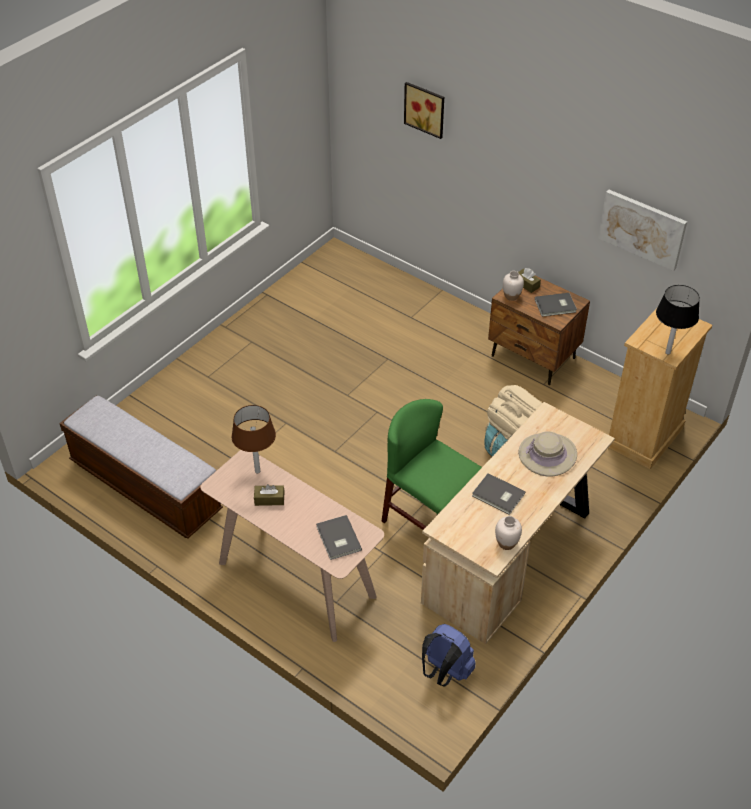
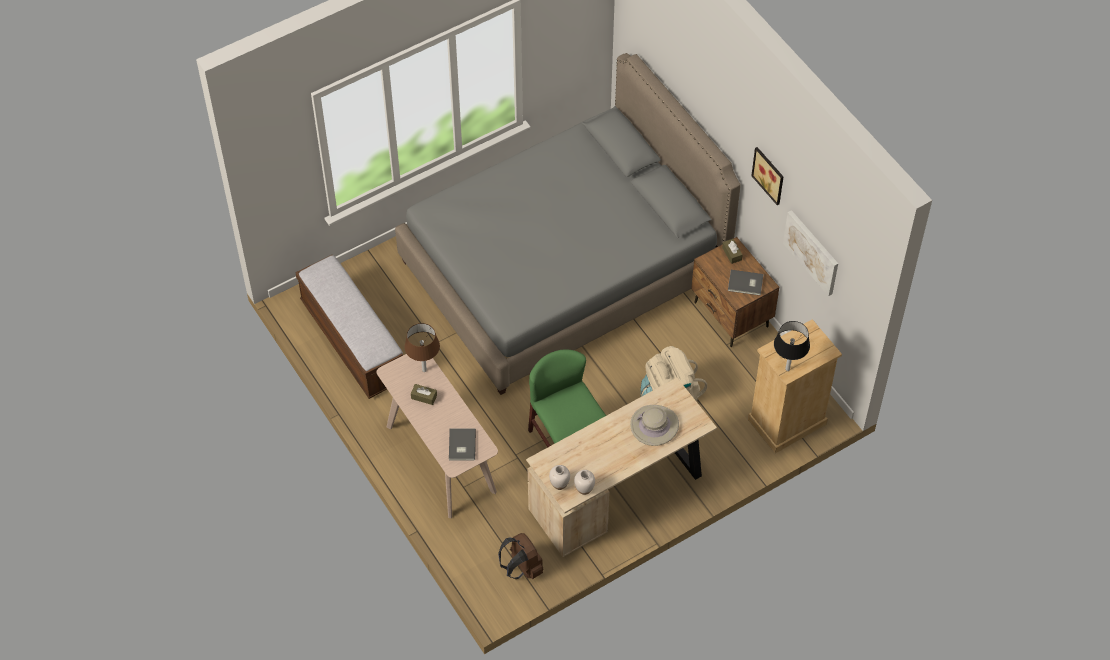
camera: 20 degrees right, 10 degrees up
(345, 359) = (563, 268): none -> grey bed
(425, 109) = (677, 76): picture -> picture (770, 174)
(445, 672) = (522, 568): blue backpack -> brown backpack
(498, 496) = (597, 448): grey book -> none
(511, 296) = (712, 262): white vase -> white vase (559, 484)

